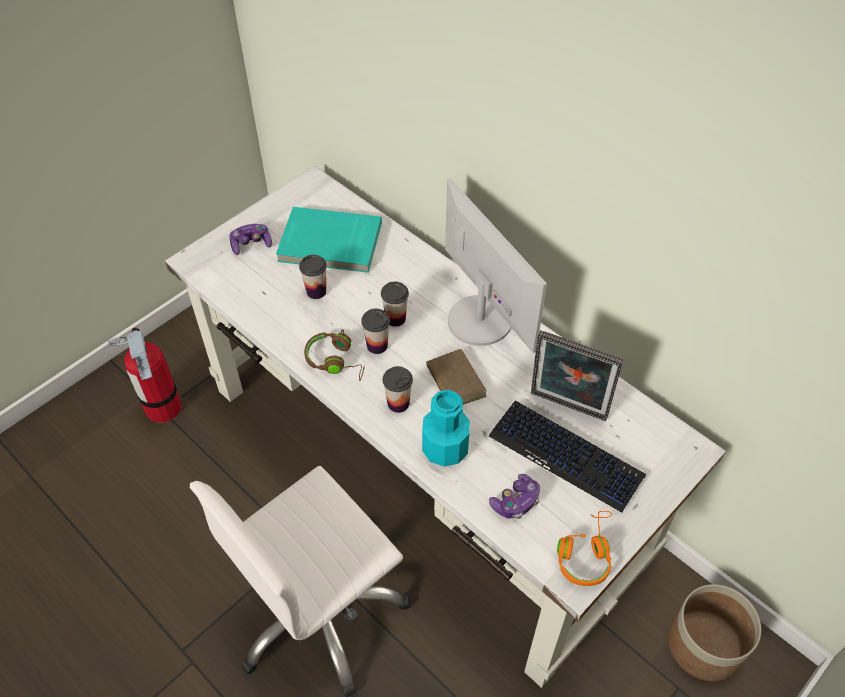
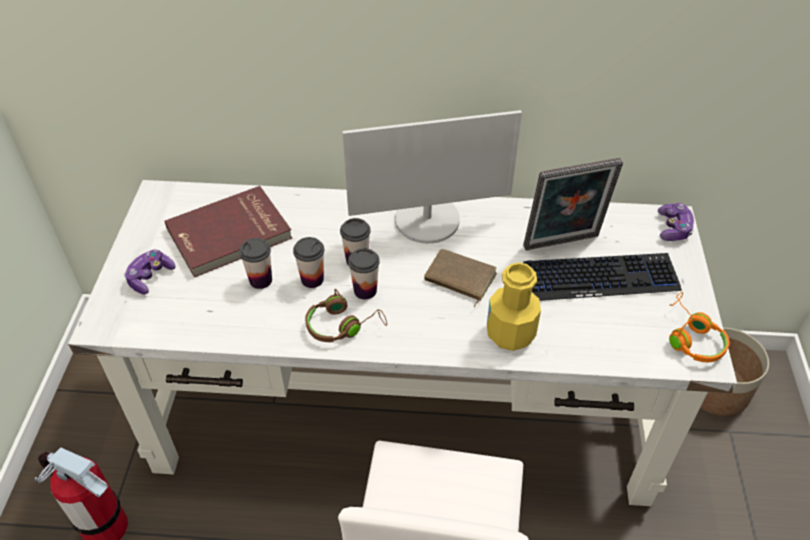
camera: 40 degrees left, 5 degrees down
(330, 243) = (230, 235): turquoise book -> red book
(398, 403) = (434, 324): cup -> cup (312, 279)
(445, 449) = (510, 333): turquoise bottle -> yellow bottle
(480, 320) = (427, 220): monitor -> monitor turned 150 degrees clockwise
(516, 502) = (605, 335): game controller -> game controller (673, 228)

